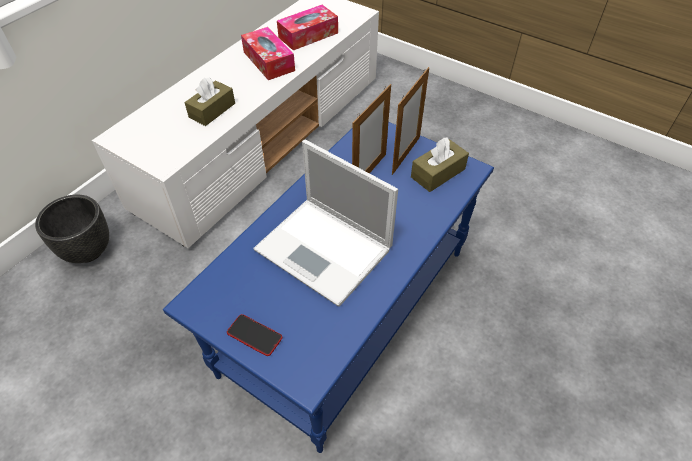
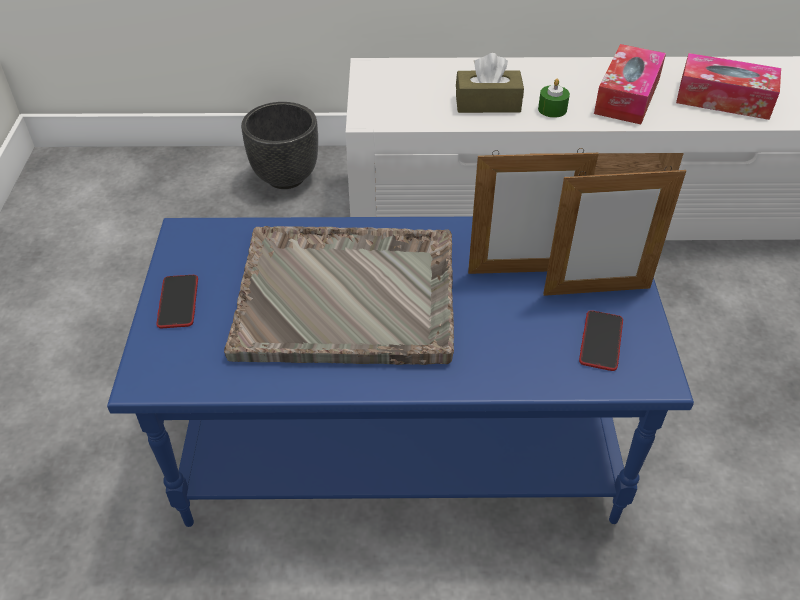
camera: 55 degrees right, 5 degrees down
(247, 91) = (552, 109): none -> green candle
(325, 250) = (349, 297): laptop -> grey tray
(438, 173) = (601, 341): brown tissue box -> phone

